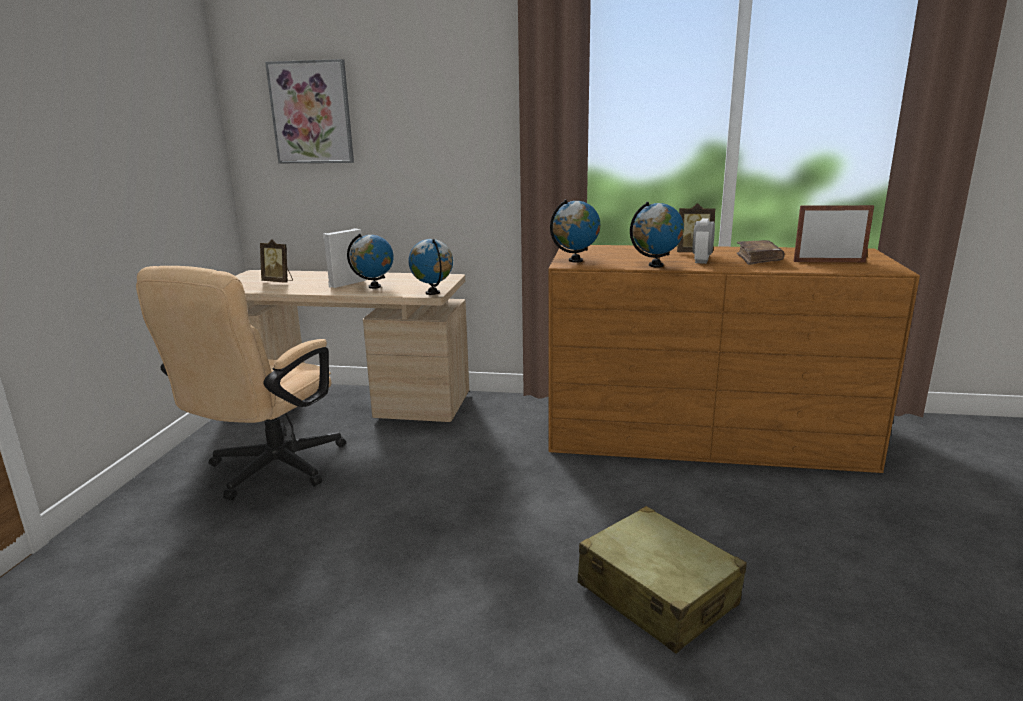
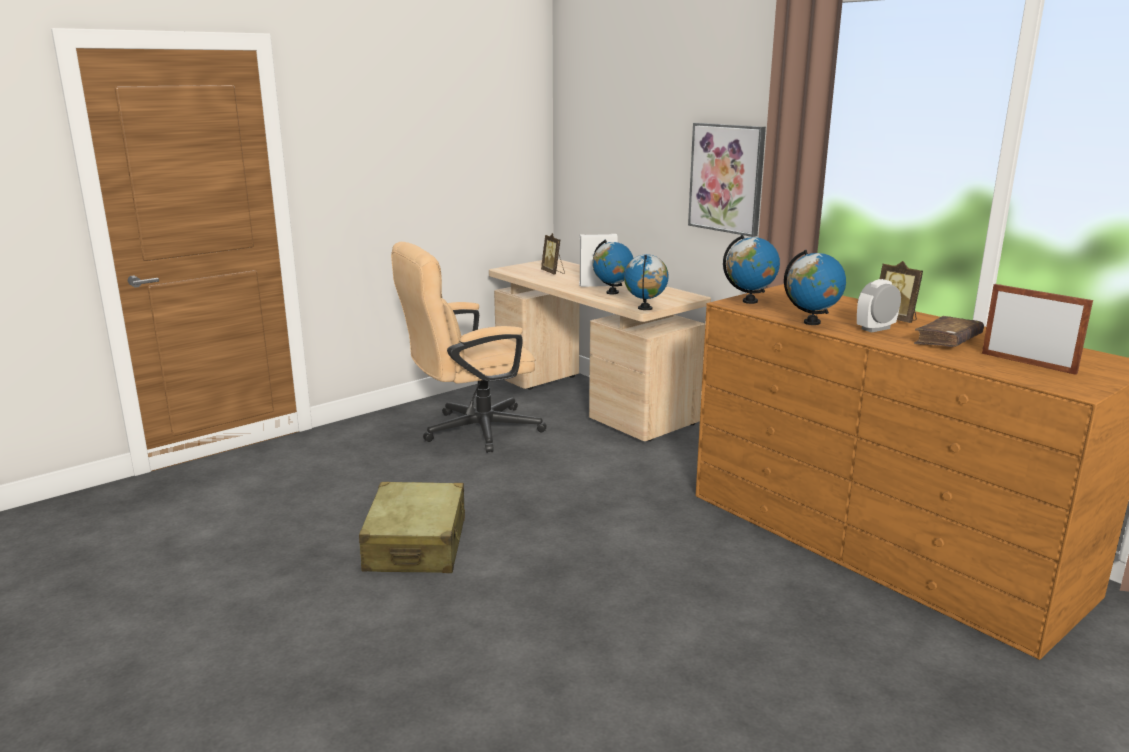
camera: 40 degrees right, 0 degrees up
(311, 113) = (611, 119): picture -> picture (727, 178)
(657, 594) = (613, 630): beige suitcase -> beige suitcase (416, 545)

